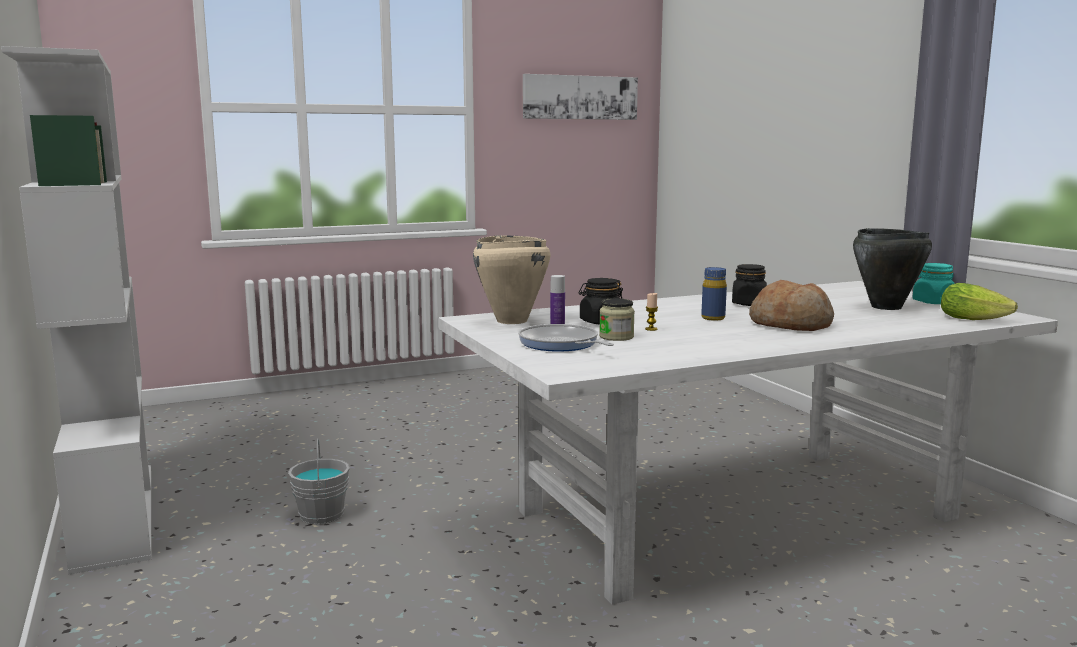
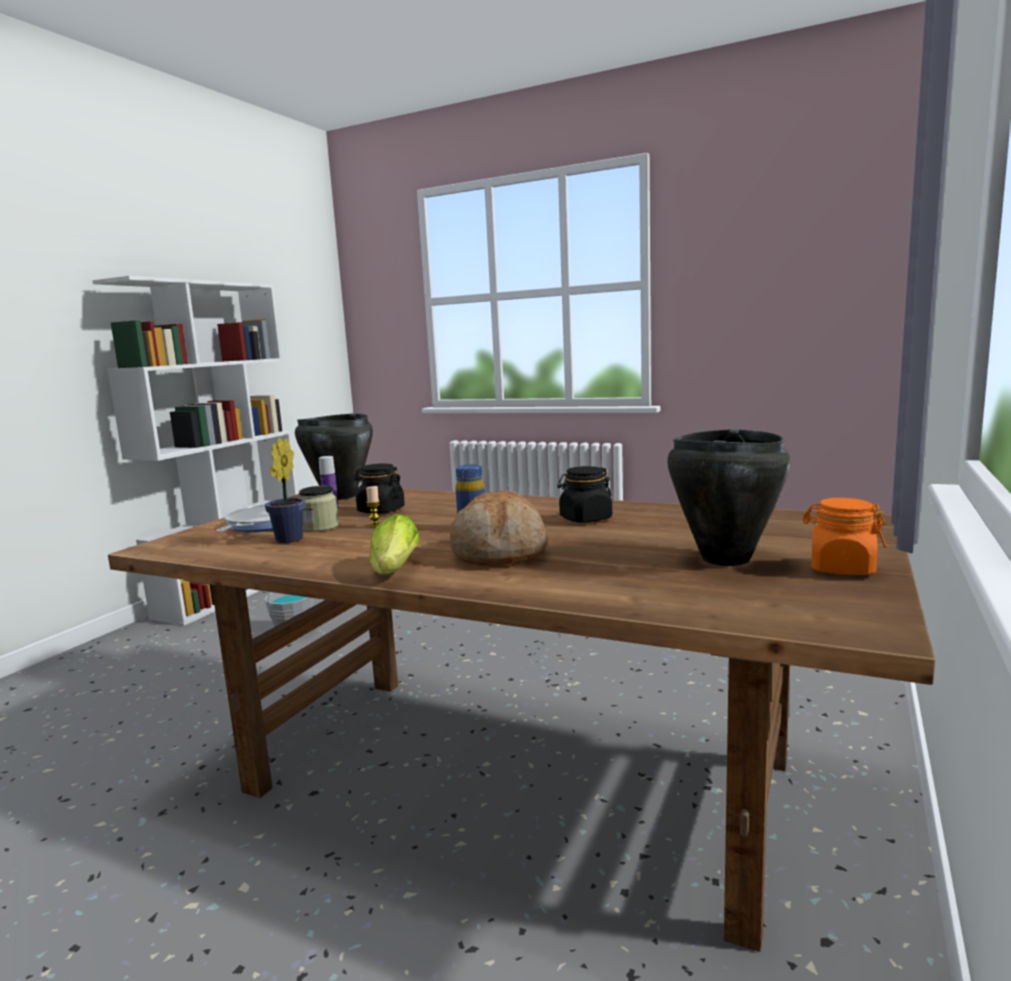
camera: 50 degrees right, 0 degrees up
(511, 321) = (340, 497): beige cooking pot -> black cooking pot
(580, 97) = (782, 255): picture -> none
(641, 347) = (287, 540): none -> potted plant
(734, 516) = (510, 776): white dining table -> brown dining table
(933, 302) = (841, 568): turquoise jar -> orange jar
(977, 319) = (763, 612): lettuce -> lettuce (394, 572)

